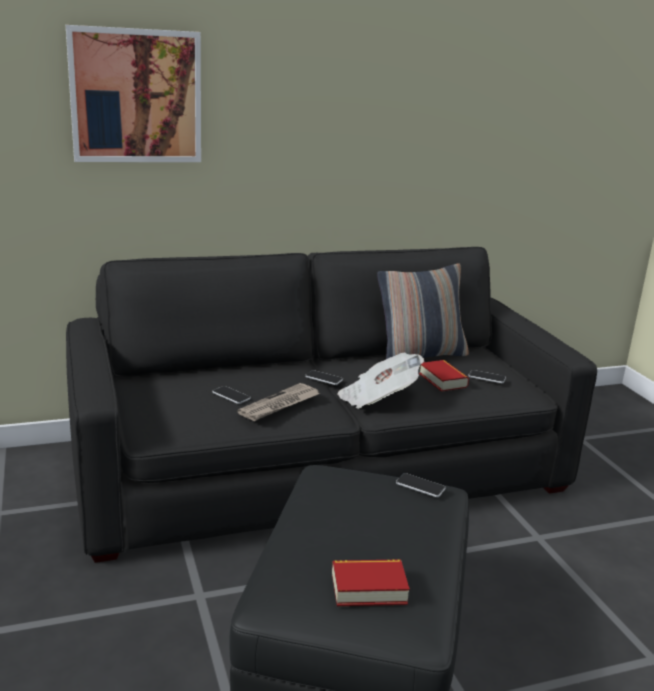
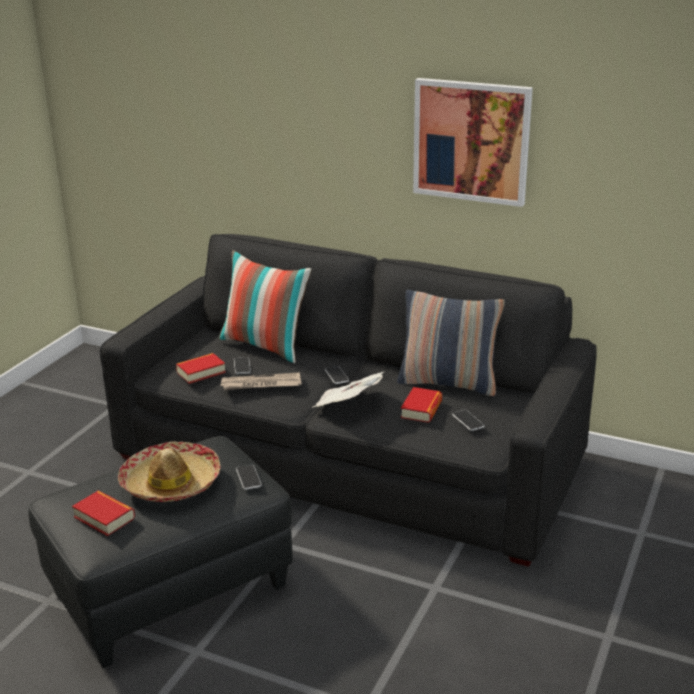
camera: 45 degrees right, 5 degrees up
(136, 96) = (255, 100): picture -> picture (471, 141)
(199, 414) = (201, 372): none -> book
(217, 373) = (265, 346): none -> pillow
(366, 523) = (171, 483): none -> hat

